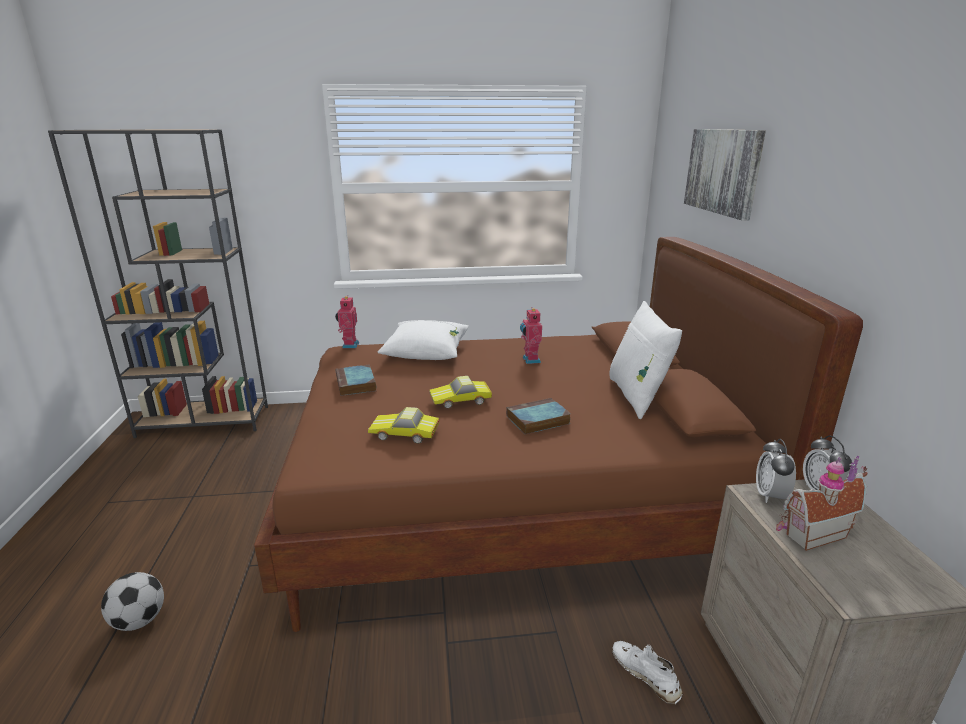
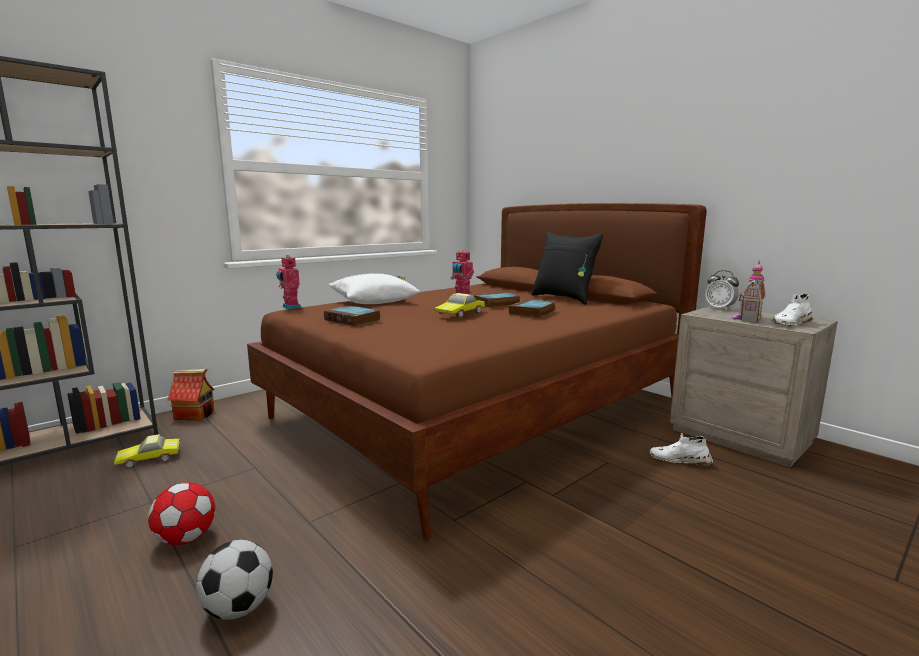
camera: 35 degrees left, 10 degrees down
(176, 541) = (186, 538): none -> football
(298, 414) = (195, 415): none -> toy house
(405, 434) = (459, 330): toy car -> toy car (150, 458)
(533, 388) = (495, 303): none -> book
(637, 397) = (563, 299): white pillow -> black pillow
(723, 171) = (554, 151): picture -> none
(770, 495) = (705, 313): alarm clock -> none
(862, 575) = (790, 323): none -> white shoe

